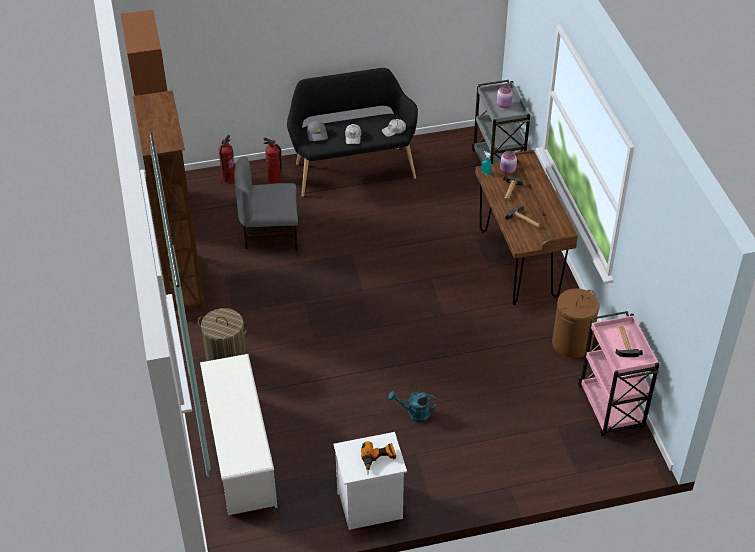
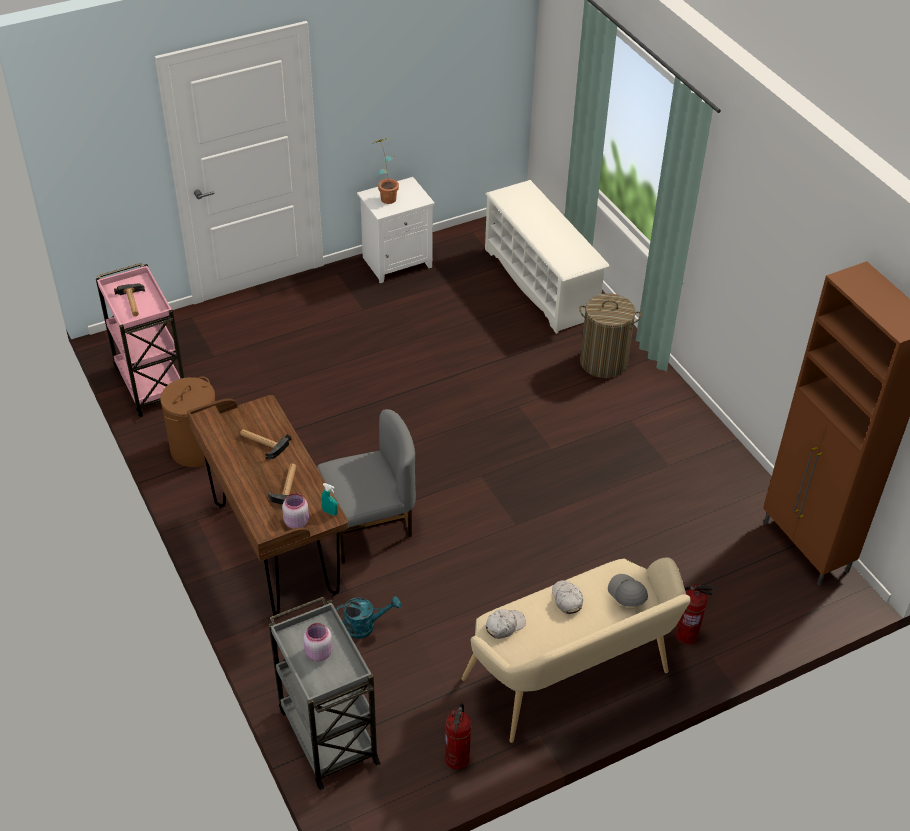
camera: 165 degrees right, 0 degrees up
(184, 284) = (712, 444): brown bookcase -> none
(228, 178) = (758, 623): fire extinguisher -> fire extinguisher (457, 759)
(270, 235) = (640, 534): grey chair -> grey chair (369, 527)
(352, 168) = (573, 681): black bench -> beige bench
(378, 459) = (386, 196): power drill -> potted plant
(414, 414) = (374, 344): turquoise watering can -> turquoise watering can (365, 626)

